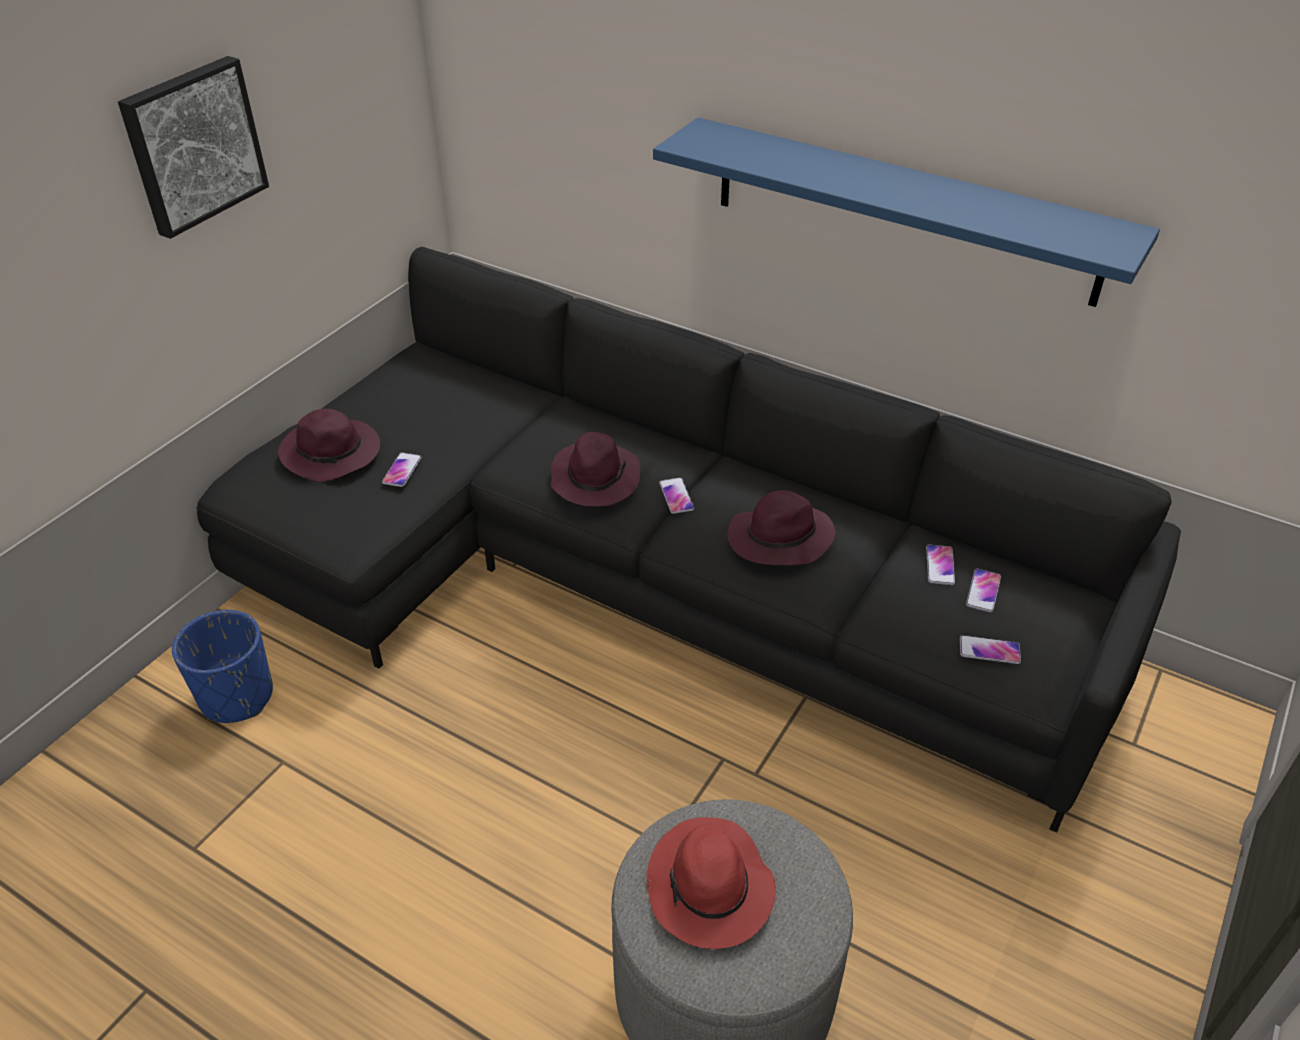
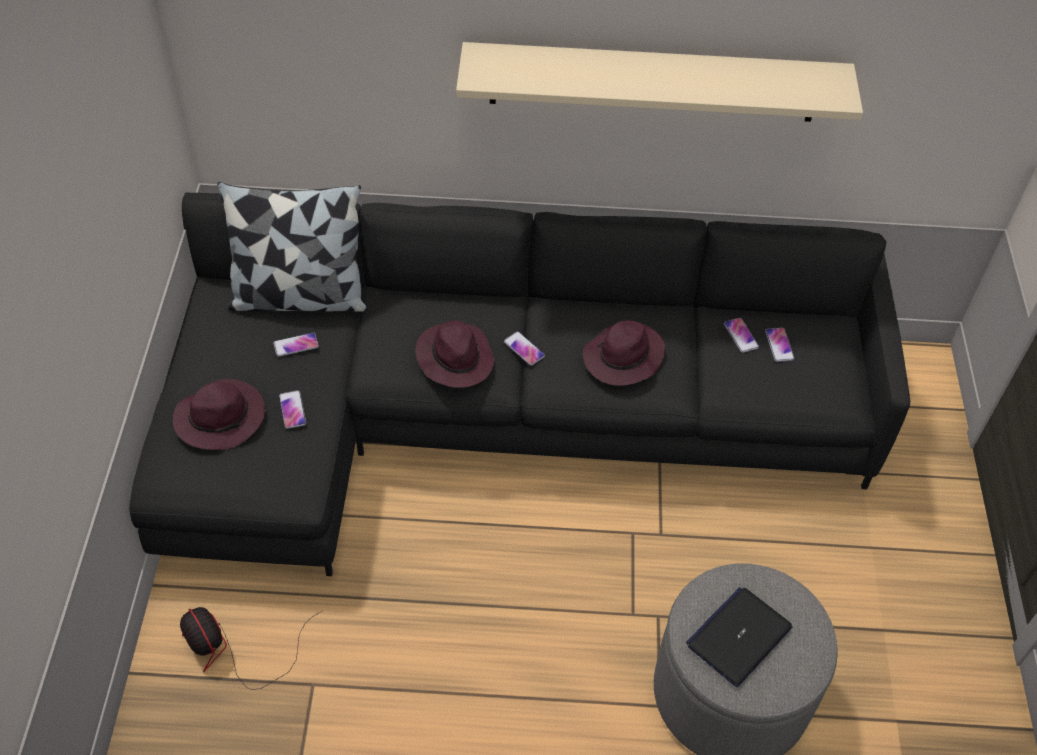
camera: 30 degrees left, 10 degrees up
(193, 145) = (80, 216): picture -> none
(237, 697) = (232, 650): blue planter -> fan
(490, 383) = (300, 297): none -> pillow
(710, 889) = (739, 636): red hat -> laptop
(903, 210) = (653, 82): blue shelf -> beige shelf
(989, 650) = (808, 390): phone -> phone (296, 345)

